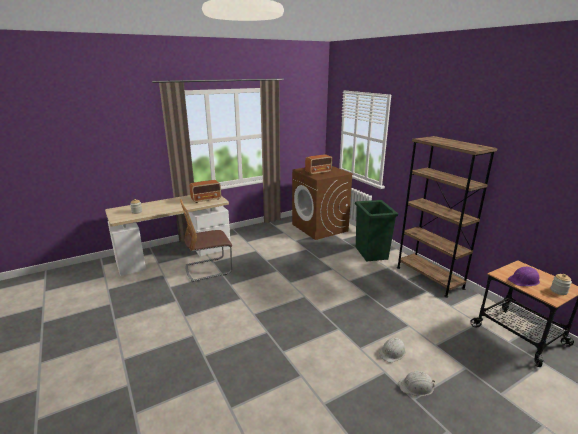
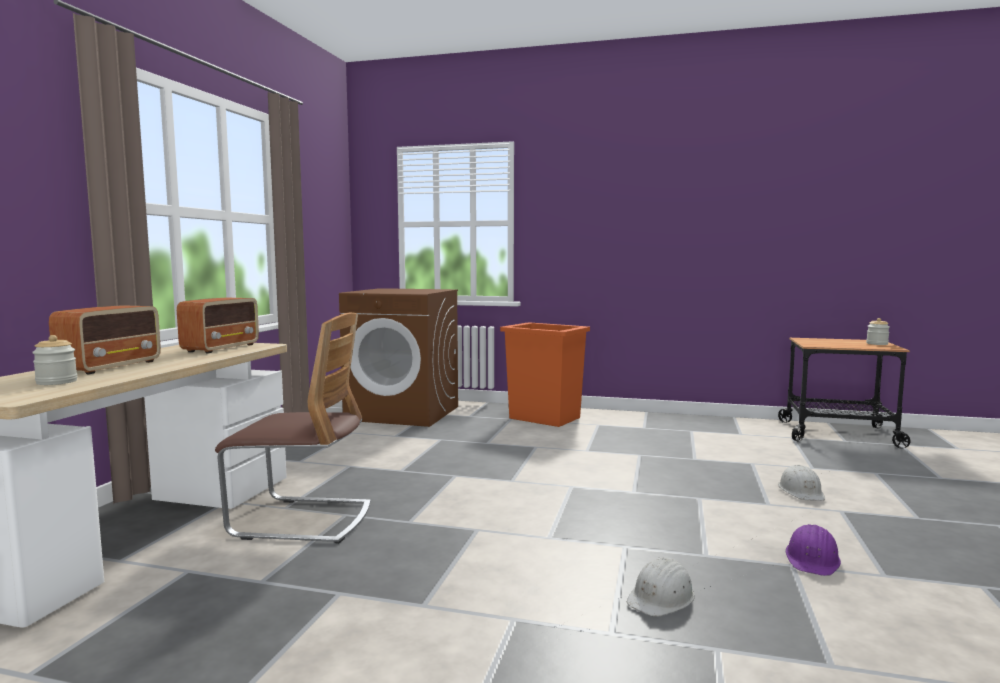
camera: 45 degrees left, 15 degrees down
(208, 269) = (302, 520): chair -> chair turned 105 degrees counterclockwise
(318, 172) = (399, 291): radio -> radio (112, 366)
(371, 253) = (544, 418): green trash can -> orange trash can
(416, 386) = (892, 507): white hard hat -> white hard hat (661, 597)
(429, 277) = (662, 419): brown bookcase -> none
(524, 280) = (839, 344): purple hard hat -> purple hard hat (812, 559)

